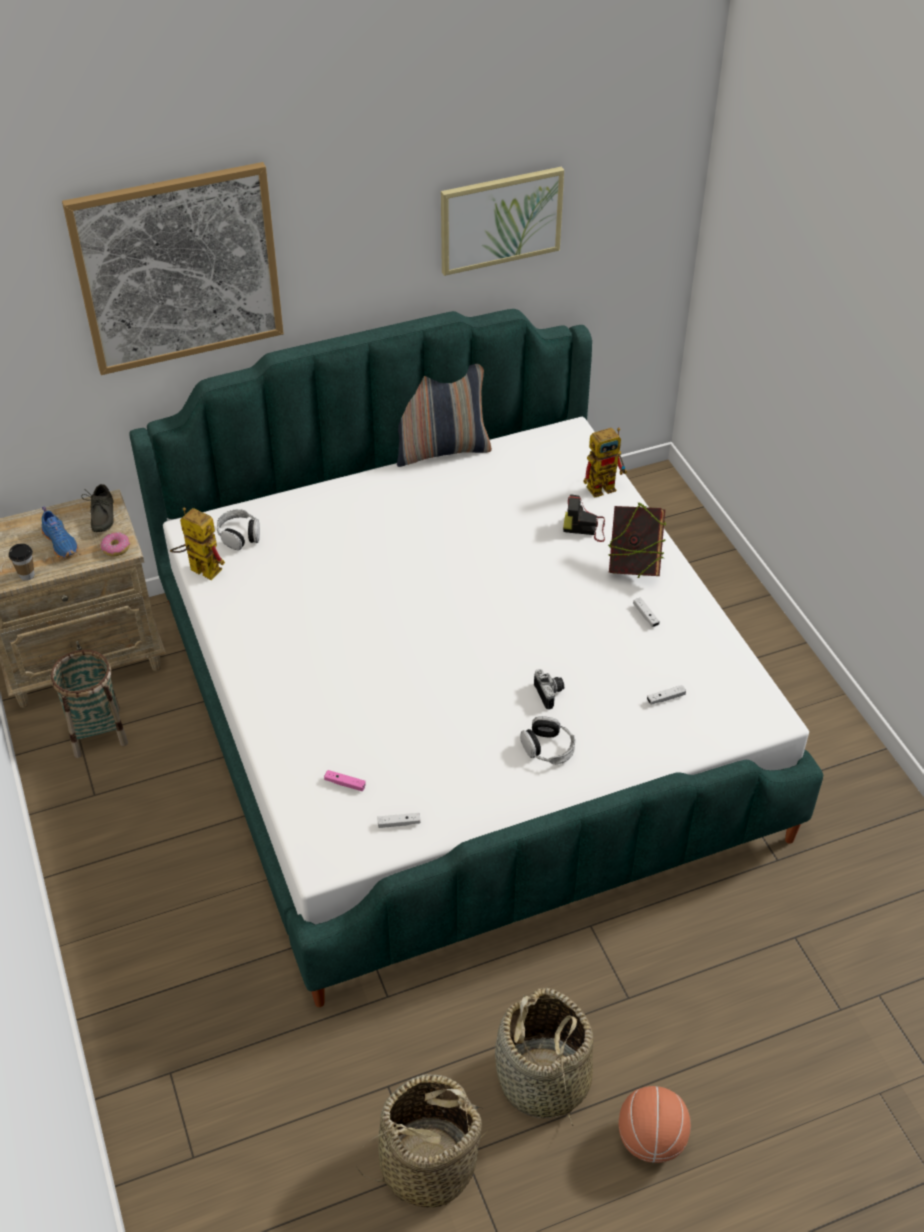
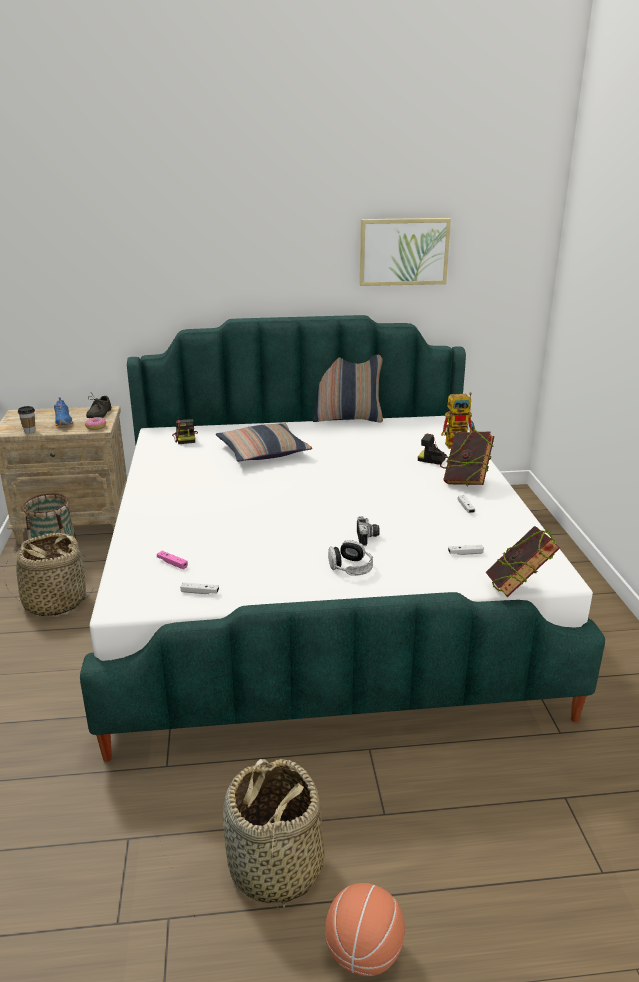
camera: 15 degrees right, 20 degrees down
(178, 269) = (173, 241): picture -> none
(198, 569) = (147, 448): toy robot -> none
(239, 535) = (185, 438): headphones -> camera
(358, 548) = (263, 452): none -> pillow
(427, 1163) = (128, 917): basket -> basket (55, 602)
(734, 747) = (517, 589): none -> book

